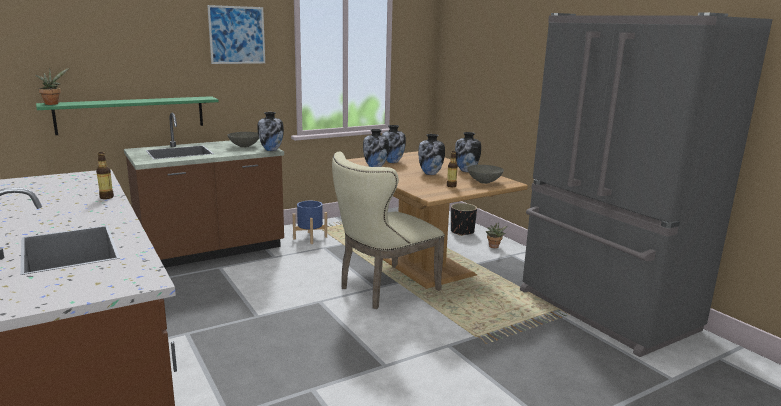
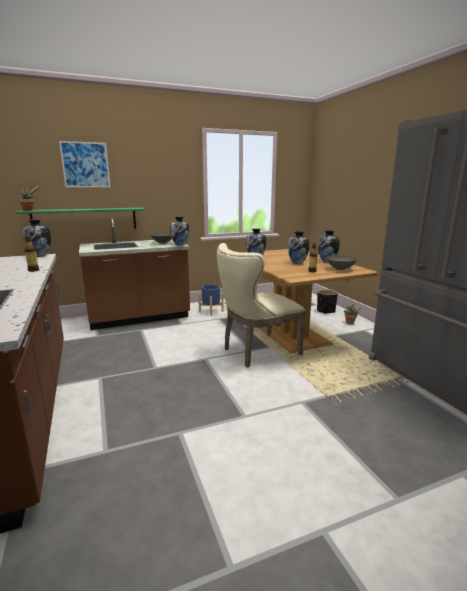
camera: 10 degrees right, 0 degrees up
(237, 35) = (160, 163): picture -> picture (85, 165)
(393, 162) = (270, 255): vase -> vase (40, 256)

